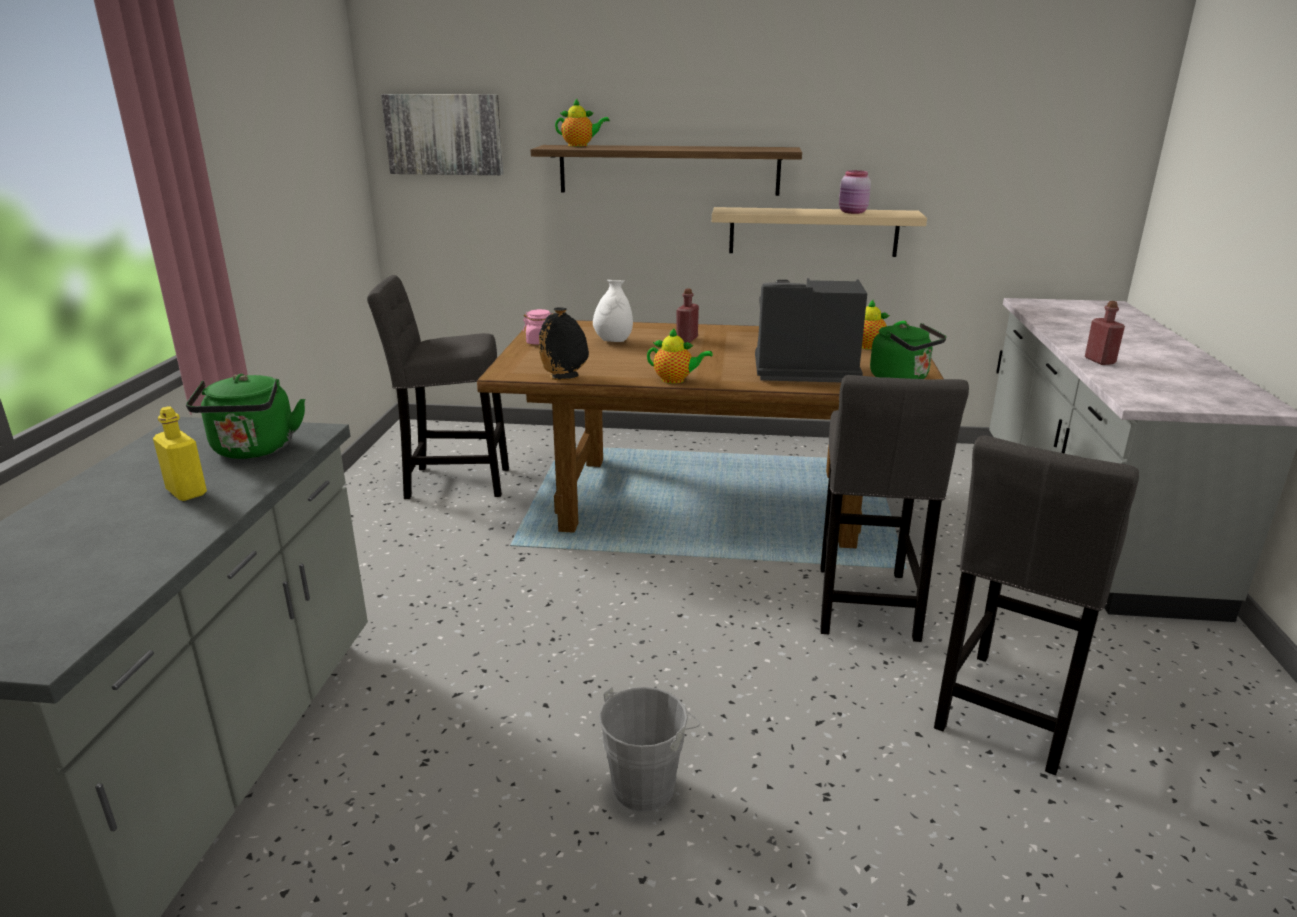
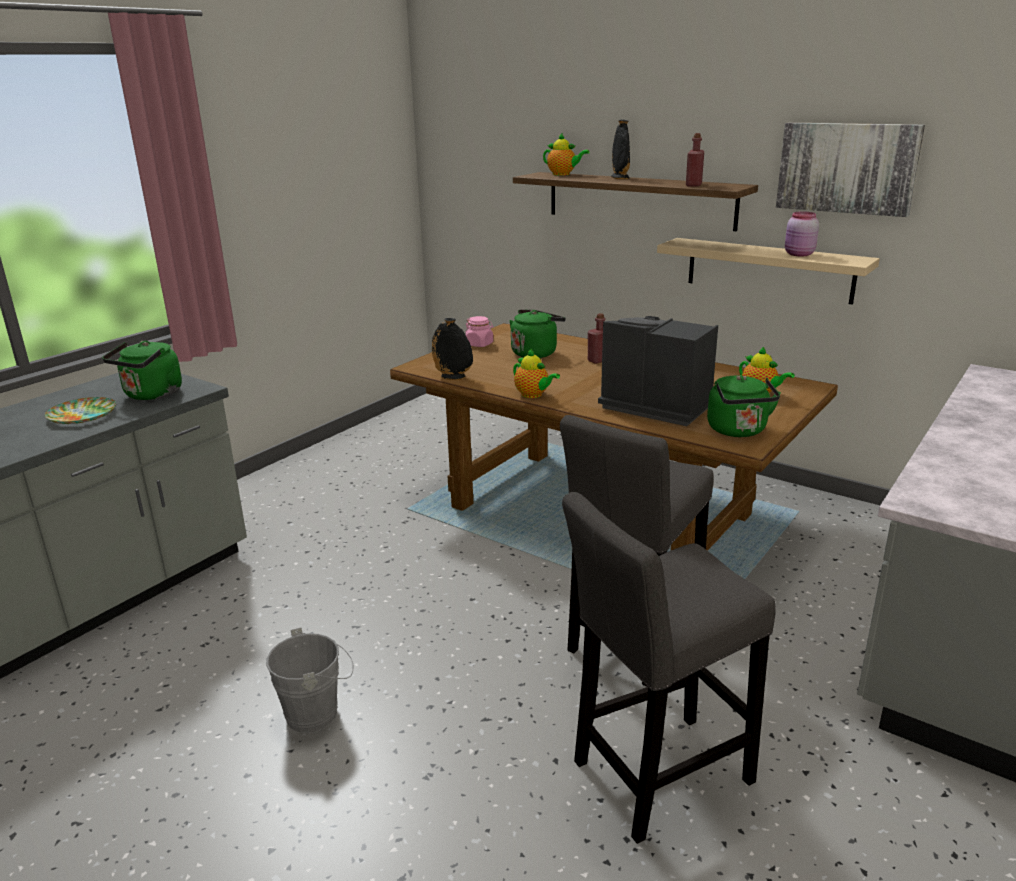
camera: 30 degrees right, 0 degrees up
(186, 492) = (83, 415): yellow bottle -> plate
(444, 134) = (469, 160): picture -> picture (847, 168)
(451, 482) = (417, 449): grey stool -> none
(613, 342) = (535, 353): white vase -> green kettle
(651, 146) = (620, 178): none -> black vase
(1099, 361) = (953, 450): red bottle -> red bottle (693, 185)

